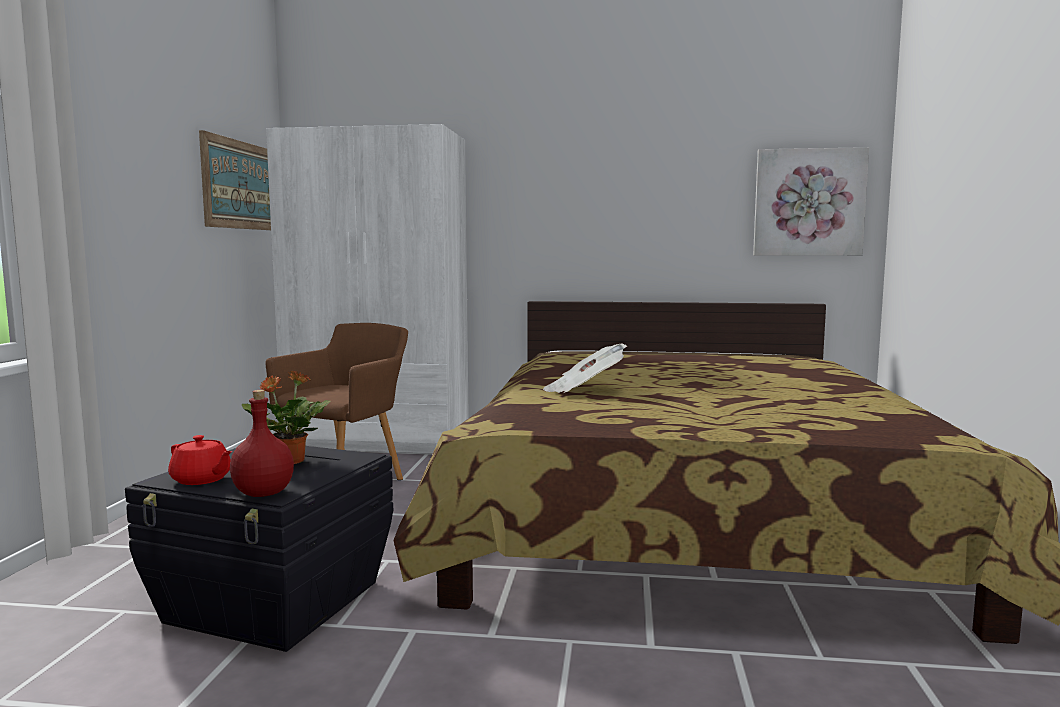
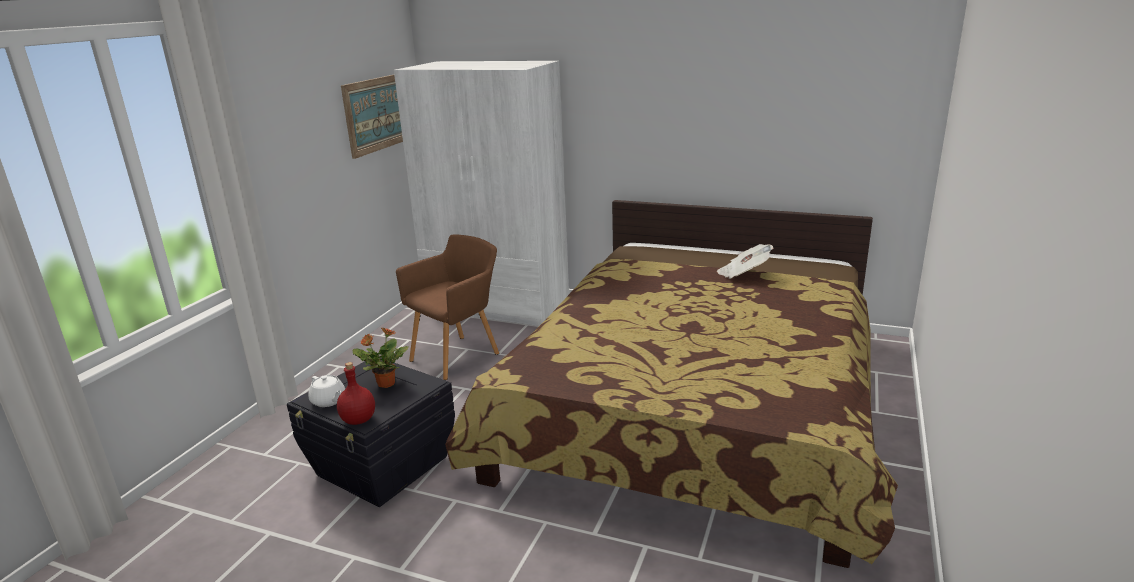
camera: 15 degrees right, 15 degrees up
(202, 480) = (329, 401): red teapot -> white teapot
(584, 390) = (599, 330): newspaper -> newspaper (743, 274)
(808, 202) = (865, 124): picture -> none

